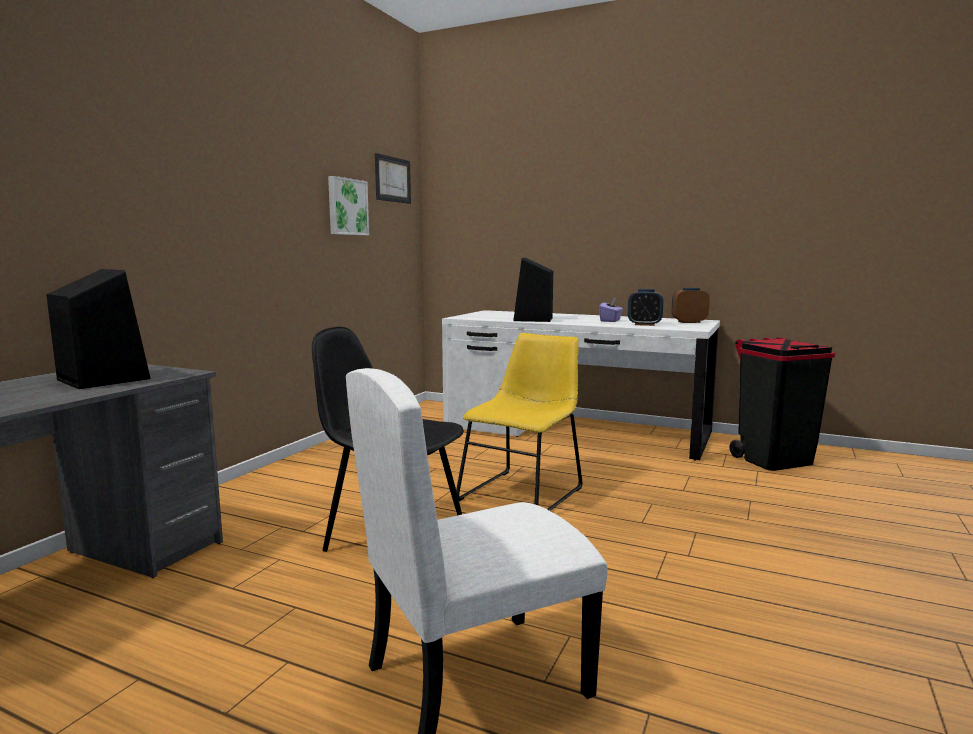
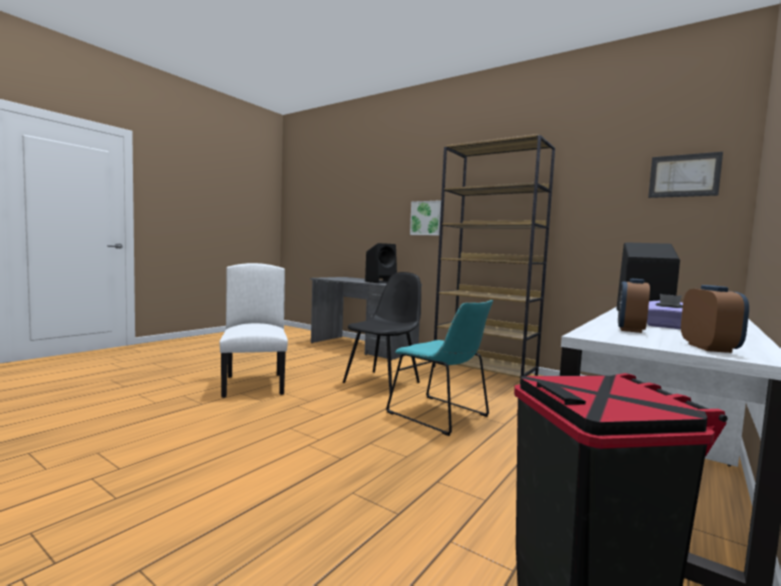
camera: 100 degrees right, 5 degrees down
(303, 470) = (485, 371): none -> brown bookcase
(346, 207) = (601, 208): picture -> picture (426, 218)
(523, 492) = (441, 415): yellow chair -> turquoise chair

